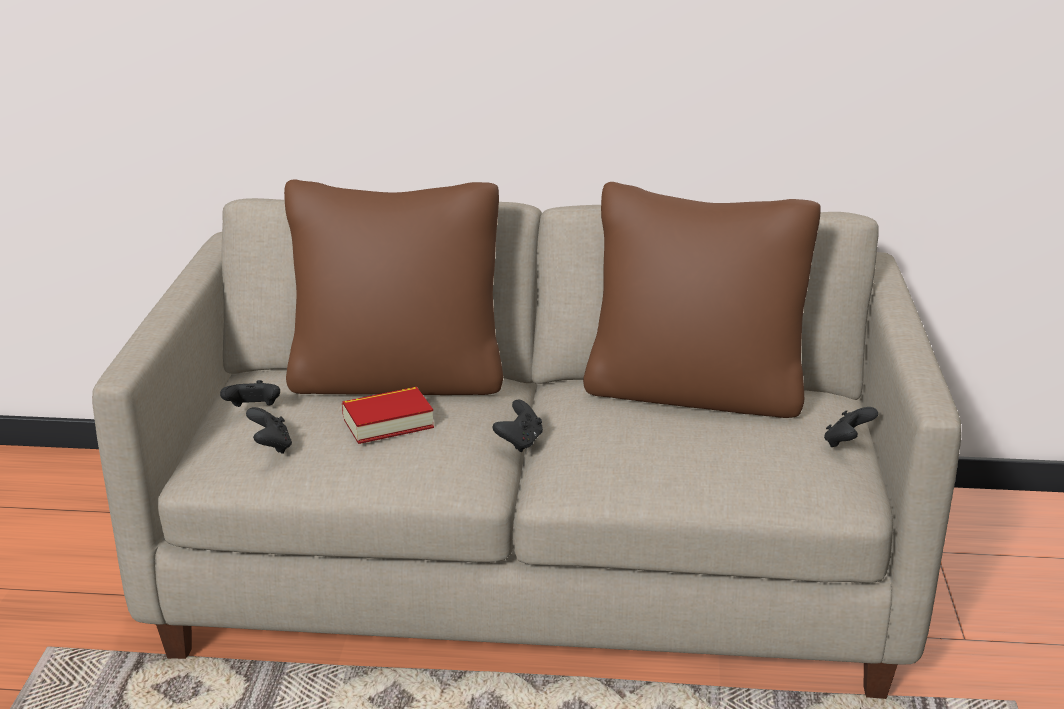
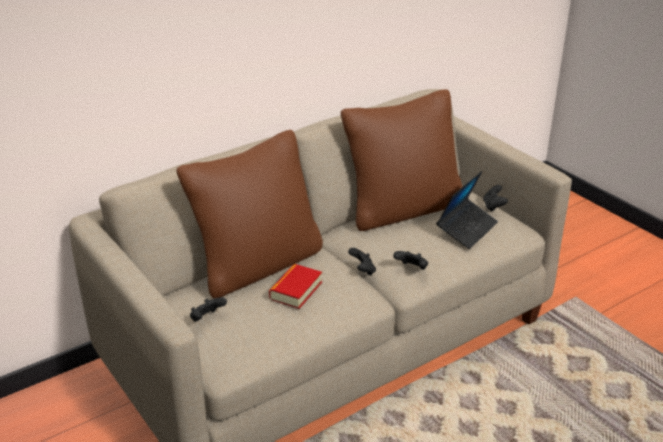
camera: 40 degrees left, 5 degrees up
(271, 446) = (251, 333): black game controller -> black game controller (412, 269)
(748, 452) = (467, 229): none -> laptop

